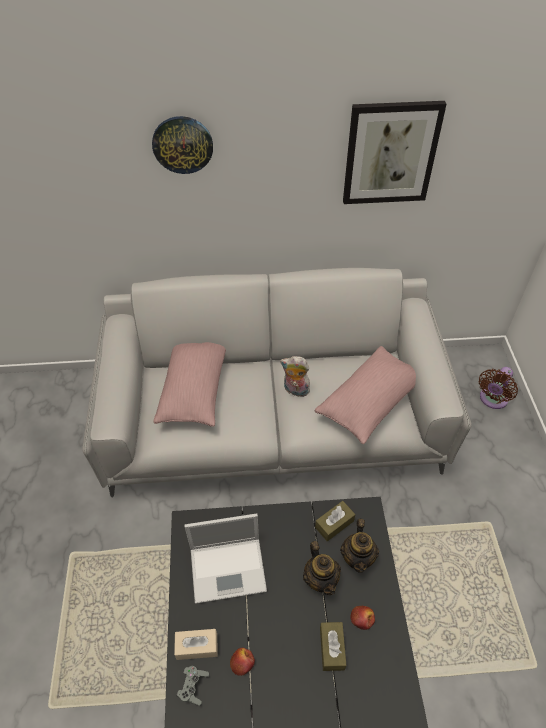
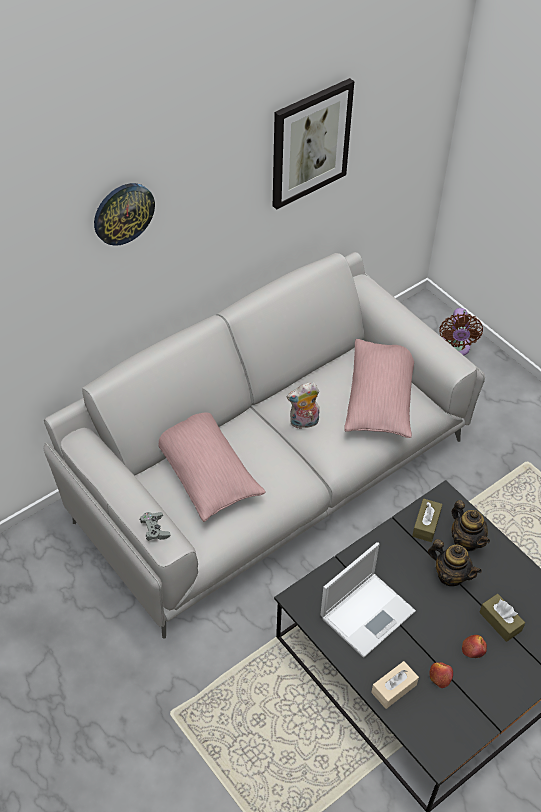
camera: 35 degrees left, 0 degrees up
(193, 687) = (417, 719): grey game controller -> grey game controller (155, 529)
(362, 618) = (505, 585): apple -> apple (473, 648)

